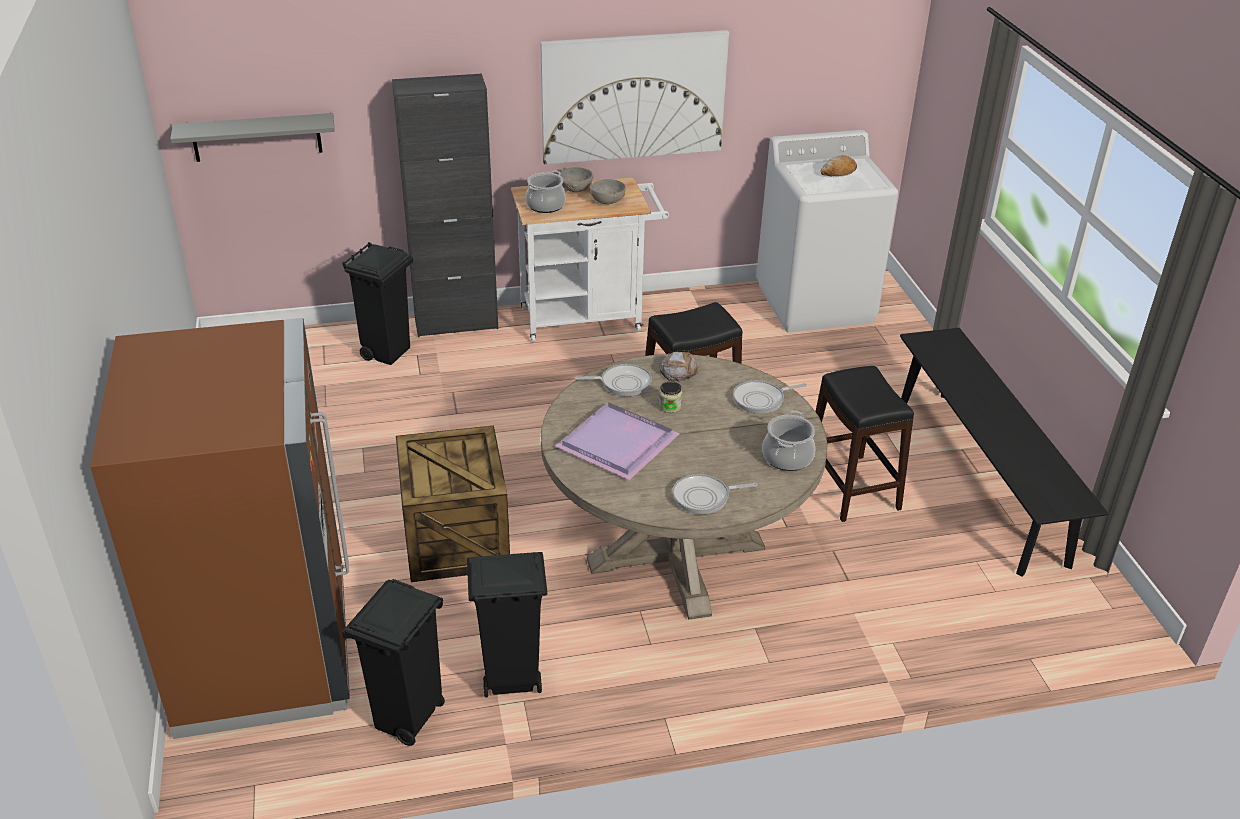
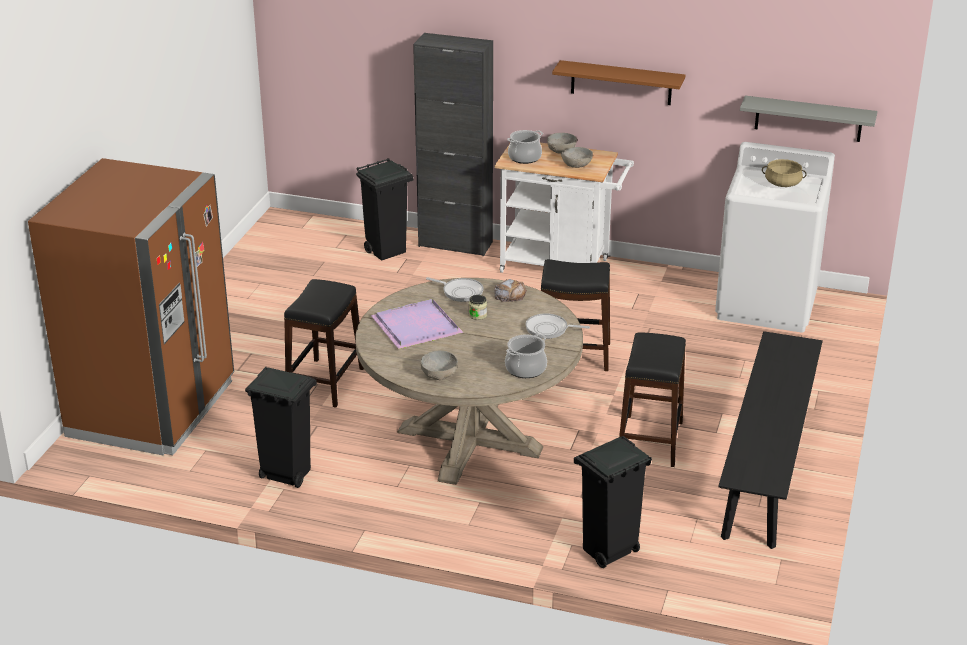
camera: 30 degrees right, 5 degrees down
(257, 137) = (324, 59): grey shelf -> grey shelf (808, 119)
(407, 720) = (204, 474): black trash can -> black trash can (608, 552)
(454, 538) = (325, 383): crate -> black stool
(633, 97) = (621, 83): picture -> brown shelf
(704, 497) = (439, 374): frying pan -> grey bowl
(838, 172) = (782, 184): bread -> beige cooking pot

